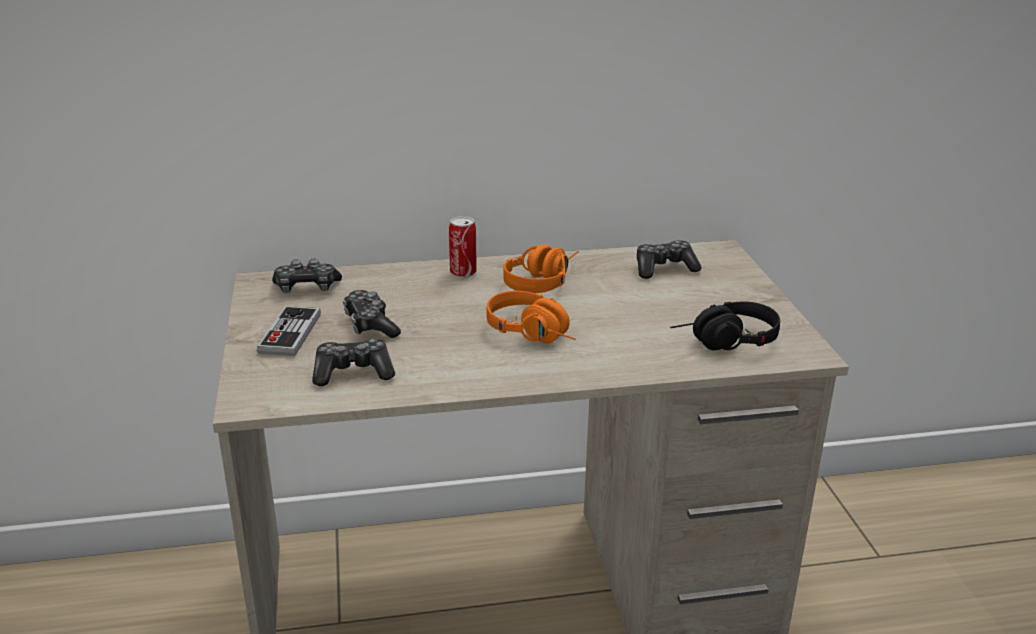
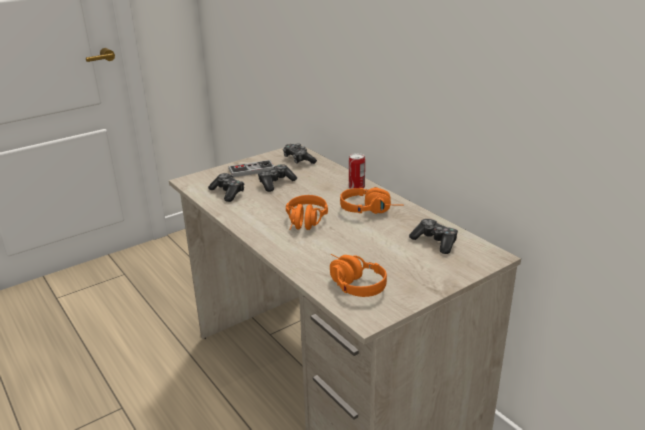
camera: 65 degrees right, 0 degrees up
(724, 342) = (351, 283): black headphones -> orange headphones

